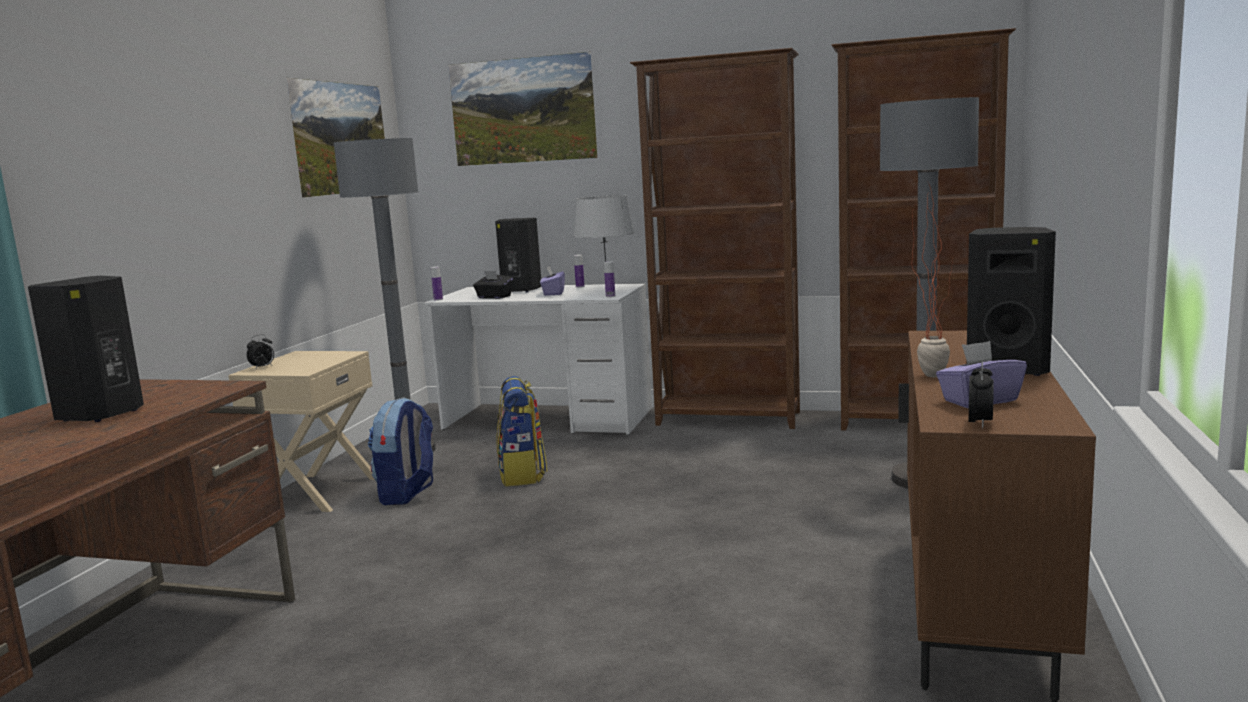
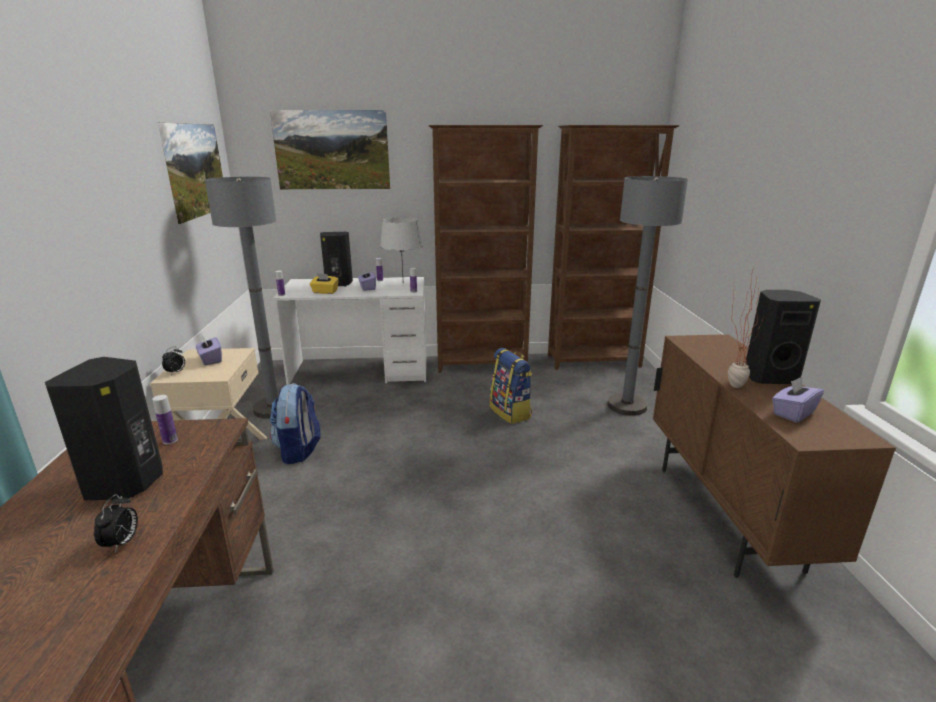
camera: 20 degrees left, 10 degrees up
(172, 391) = (170, 440): none -> bottle
(309, 359) = (210, 360): none -> purple tissue box
(494, 297) = (325, 292): black tissue box -> yellow tissue box
(523, 474) = (374, 424): backpack -> backpack (511, 412)
(980, 423) = (822, 439): alarm clock -> alarm clock (122, 543)

